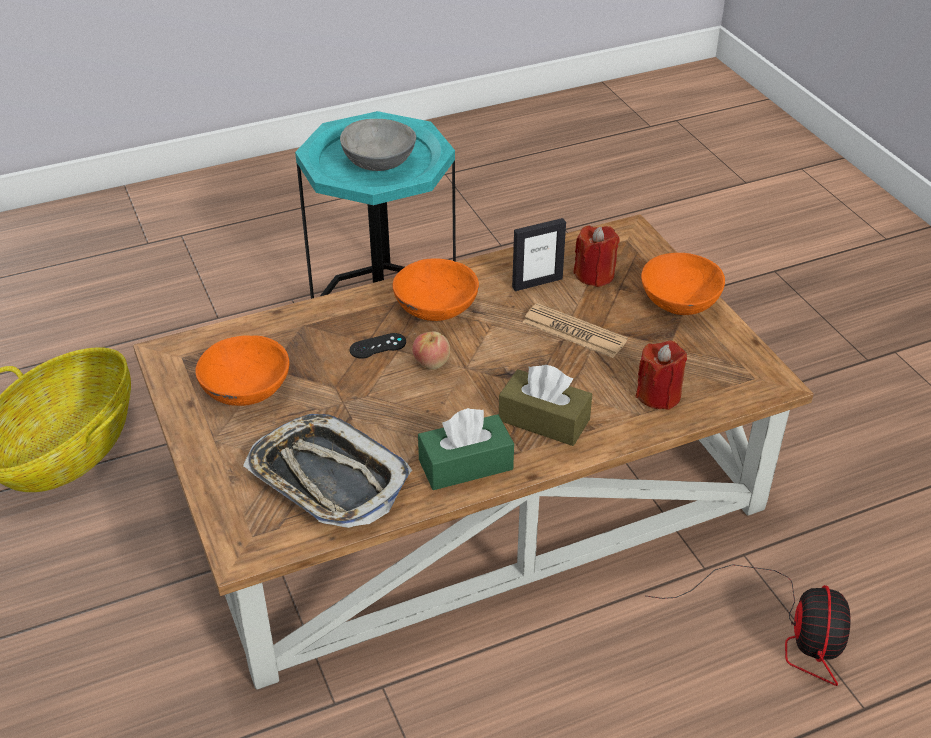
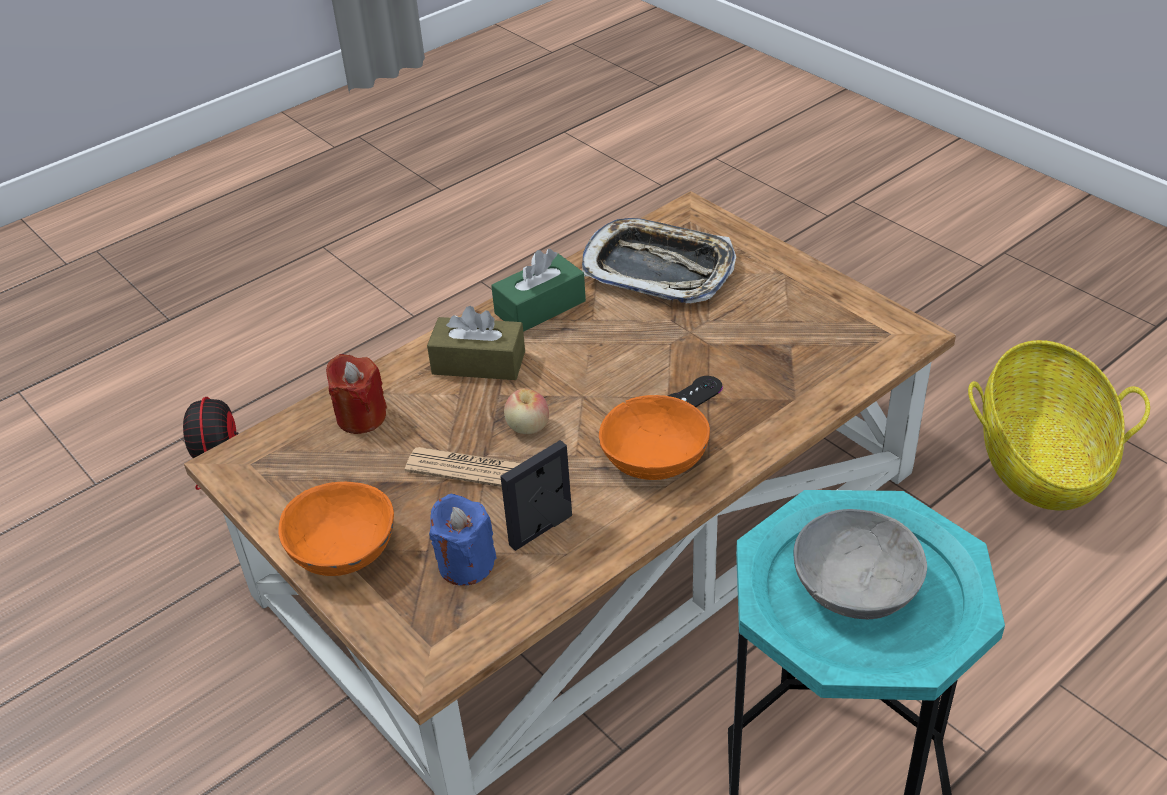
camera: 165 degrees right, 0 degrees up
(245, 389) = (796, 320): orange bowl -> none
(431, 363) = (623, 392): apple -> apple (528, 427)
(594, 275) = (466, 564): red candle -> blue candle

